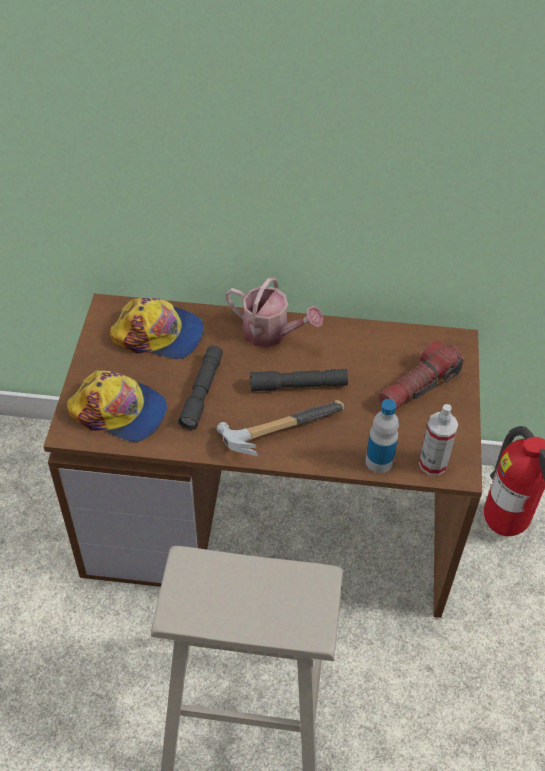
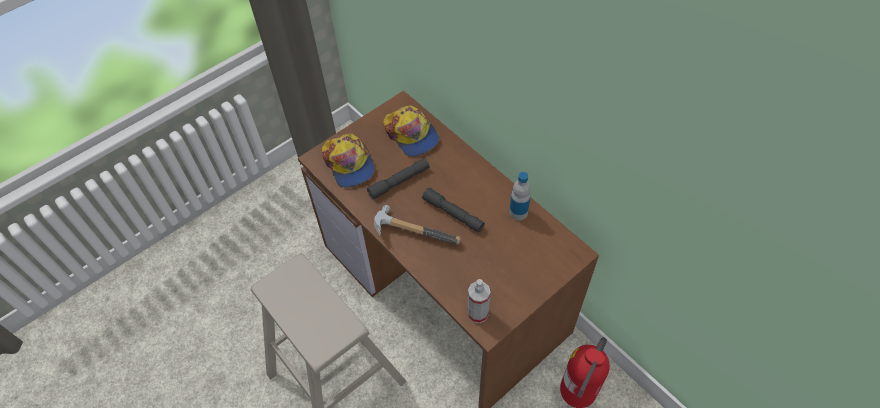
camera: 45 degrees right, 5 degrees up
(271, 333) = (471, 173): watering can -> none
(379, 461) = (449, 289): bottle -> bottle (518, 212)
(418, 386) = (521, 263): flashlight -> none

